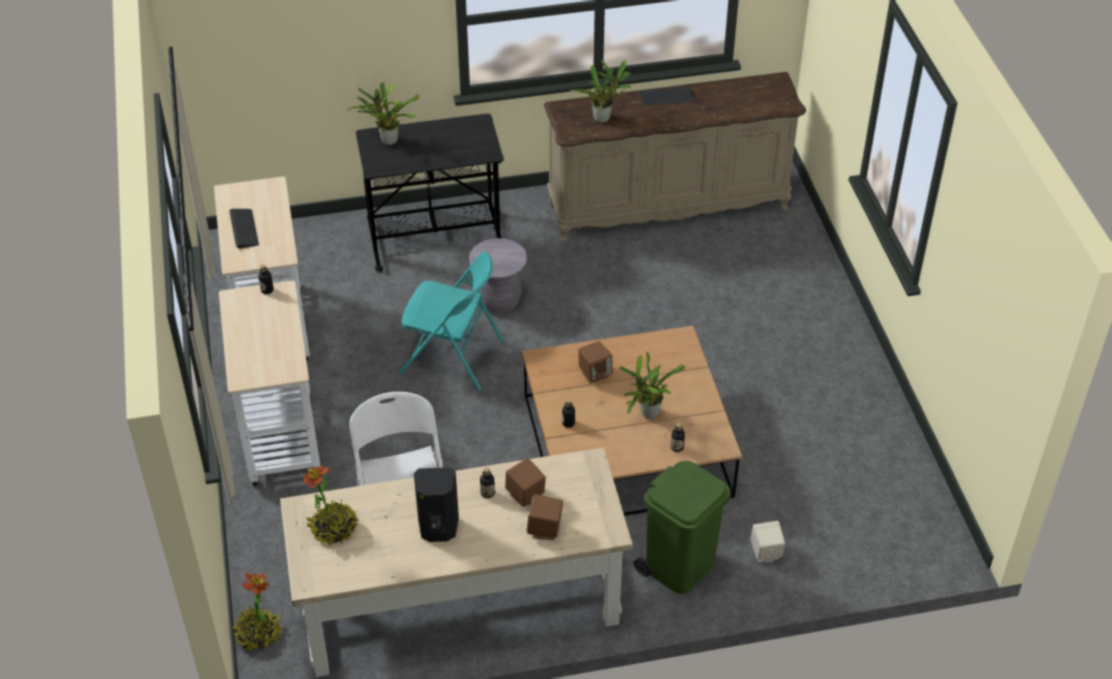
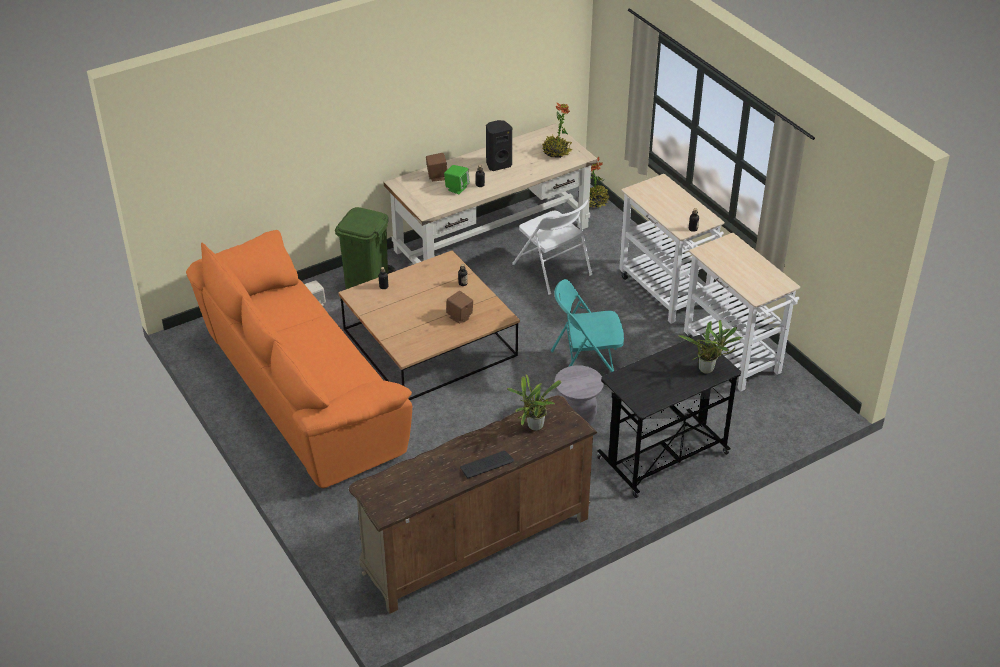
camera: 160 degrees right, 5 degrees down
(244, 229) = (747, 262): keyboard -> none
(525, 495) = (457, 188): brown speaker -> green speaker
(647, 414) = (411, 301): potted plant -> none
(810, 412) = (302, 396): none -> orange sofa

